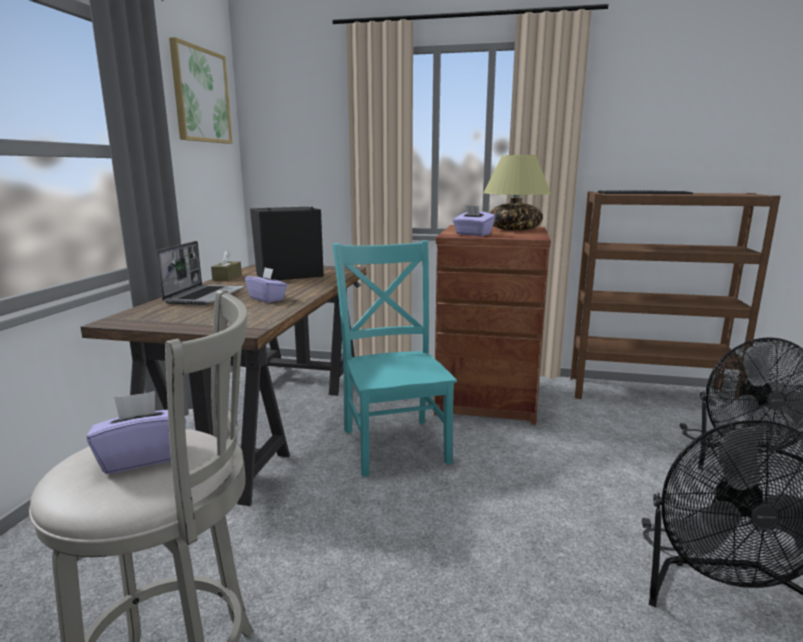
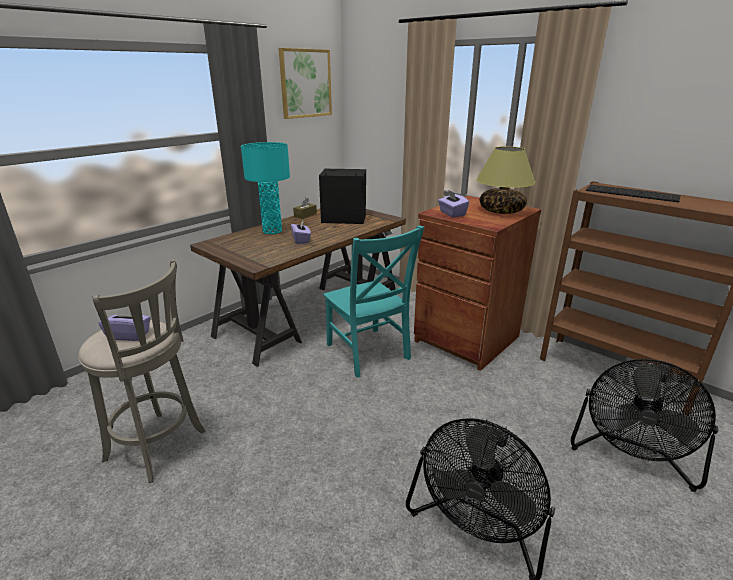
camera: 30 degrees right, 10 degrees up
(204, 296) = (272, 231): laptop -> turquoise table lamp
(394, 442) = (369, 353): turquoise chair -> turquoise chair turned 135 degrees clockwise

